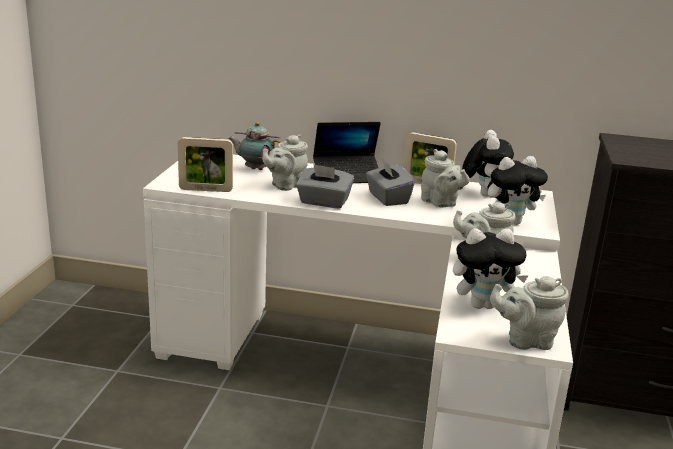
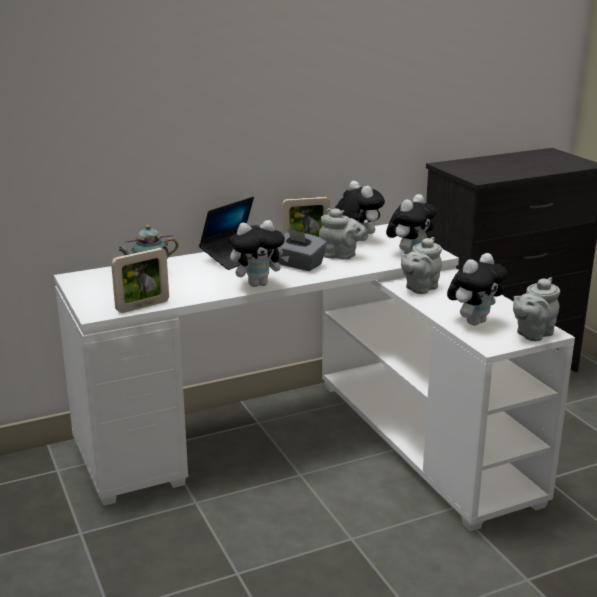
camera: 35 degrees left, 0 degrees up
(285, 185) = (202, 280): grey teapot -> none
(323, 202) = (258, 284): grey tissue box -> plush toy

